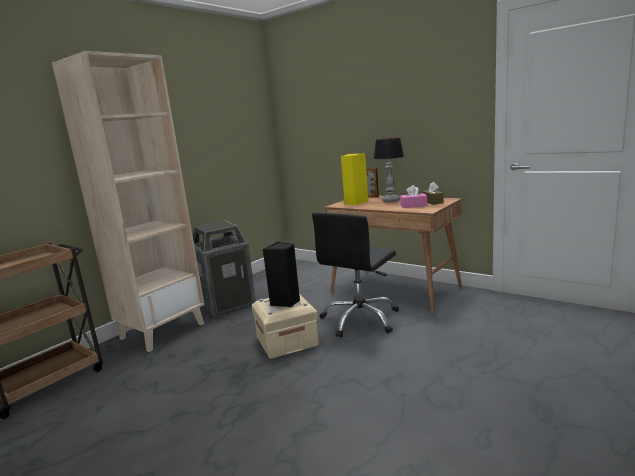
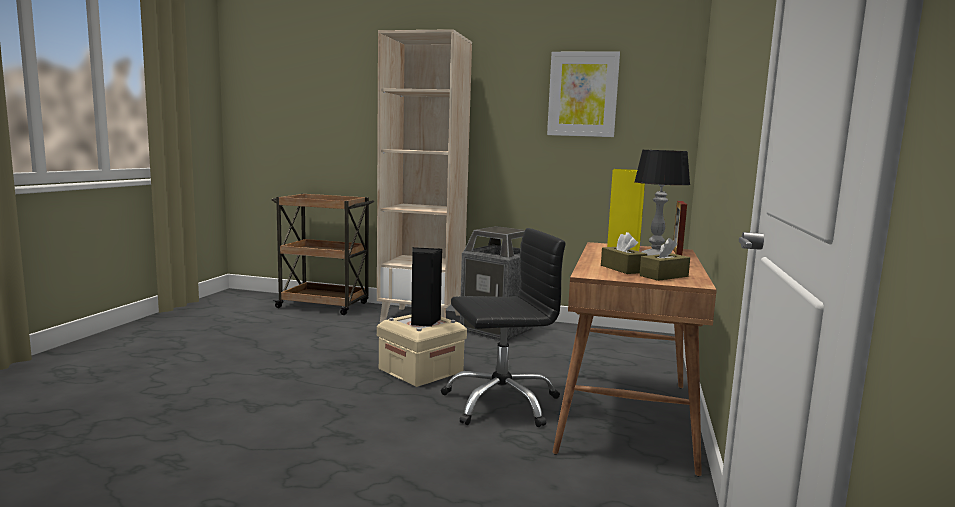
camera: 65 degrees right, 5 degrees down
(213, 110) = (582, 94): none -> picture
(360, 319) = (501, 402): black office chair -> black office chair turned 150 degrees clockwise
(413, 205) = (622, 269): pink tissue box -> brown tissue box

